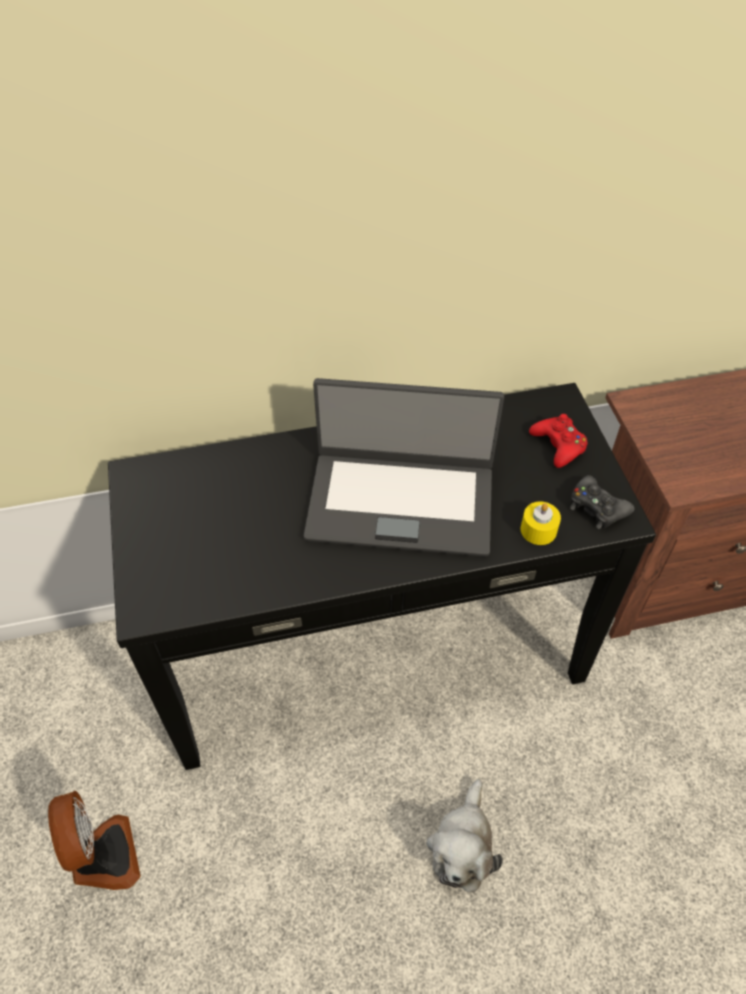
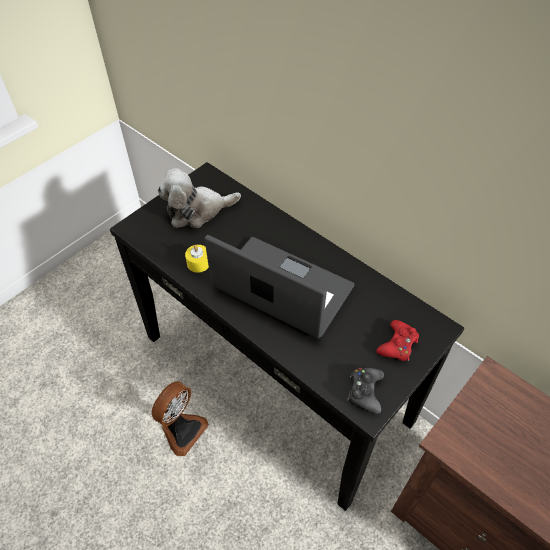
camera: 55 degrees right, 0 degrees up
(103, 857) = (87, 334): fan -> fan (182, 430)
(400, 501) = (281, 288): laptop -> laptop turned 150 degrees clockwise
(462, 845) = (190, 496): plush toy -> plush toy (197, 211)
(538, 530) = (318, 367): yellow candle -> yellow candle (198, 263)

